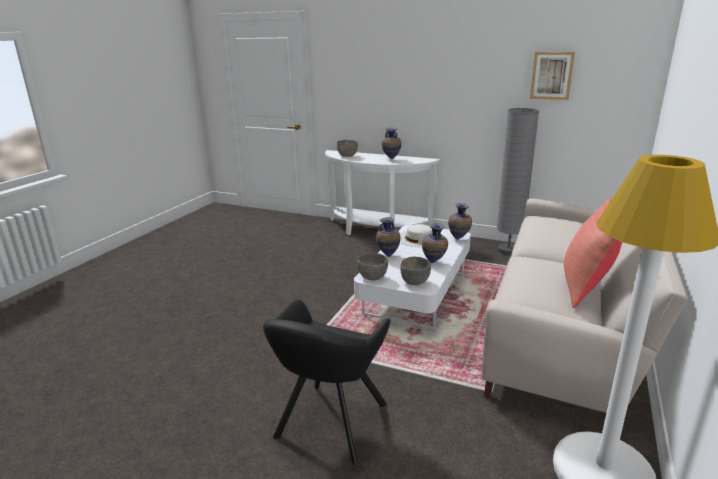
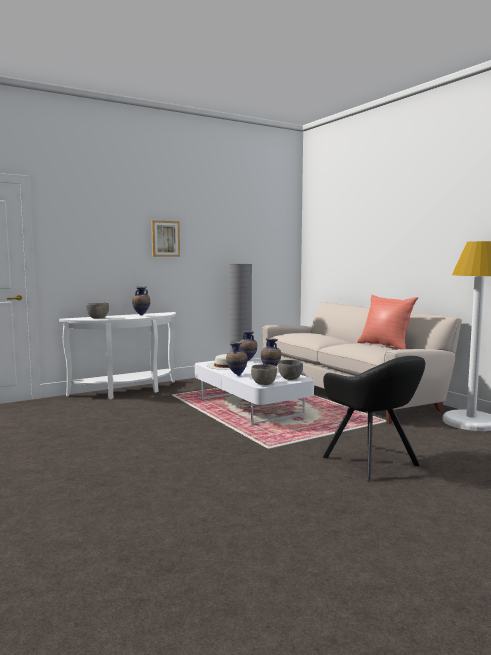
camera: 55 degrees left, 15 degrees down
(551, 75) = (244, 241): picture -> picture (165, 238)

